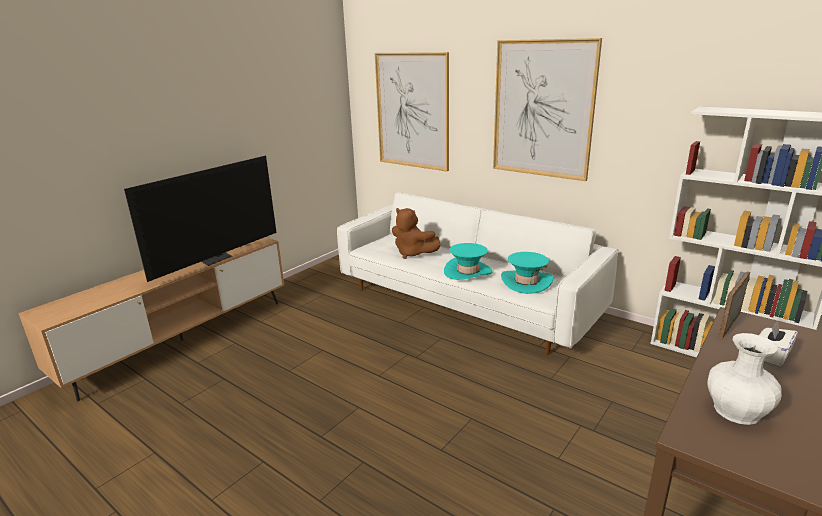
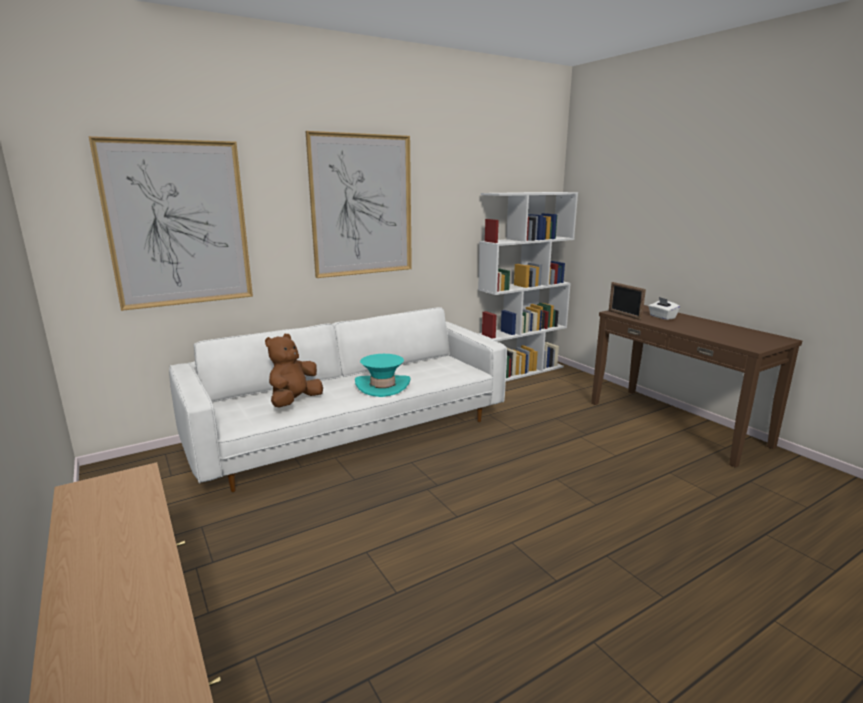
camera: 70 degrees left, 5 degrees down
(215, 259) = (141, 535): television -> none
(413, 253) = (294, 402): brown plush toy -> brown plush toy turned 150 degrees clockwise
(526, 282) = (432, 370): turquoise hat -> none
(735, 410) = (723, 334): white vase -> none

